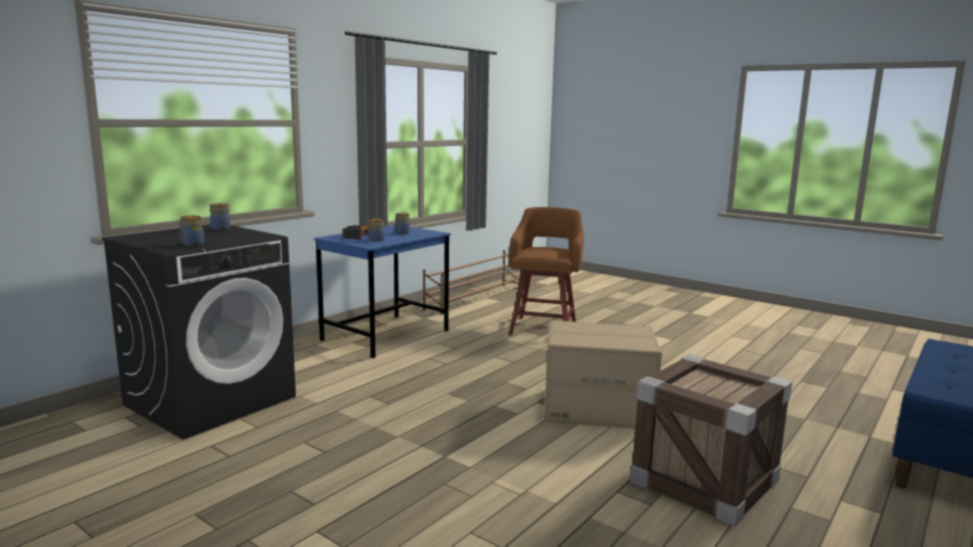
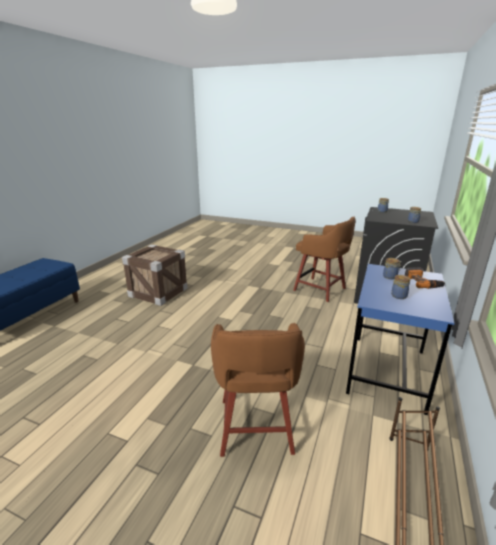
camera: 165 degrees right, 10 degrees up
(315, 428) = (321, 290): none -> brown stool
(597, 408) = (198, 320): cardboard box -> none

